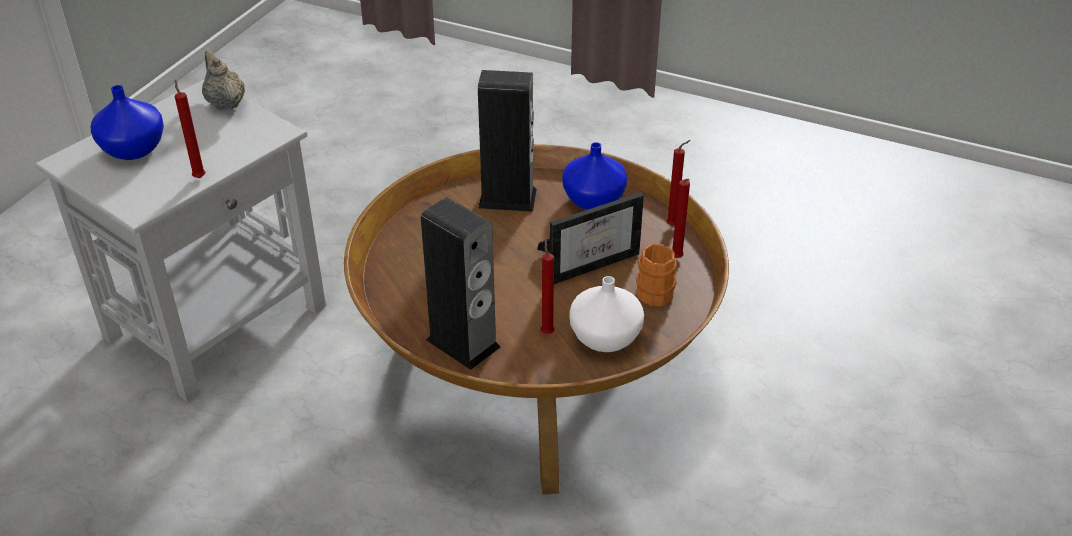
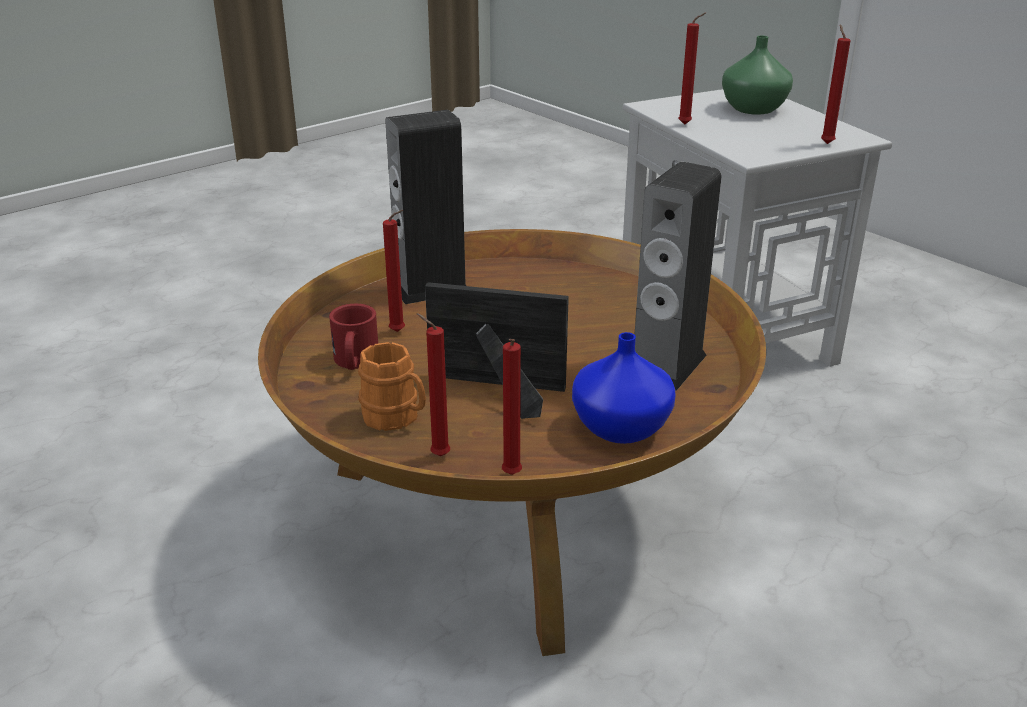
camera: 115 degrees right, 10 degrees down
(134, 148) = (755, 109): blue vase -> green vase
(225, 103) = (826, 143): beige teapot -> red candle
(591, 261) = (491, 389): picture frame -> picture frame turned 105 degrees clockwise
(605, 336) = (355, 362): white vase -> red mug

